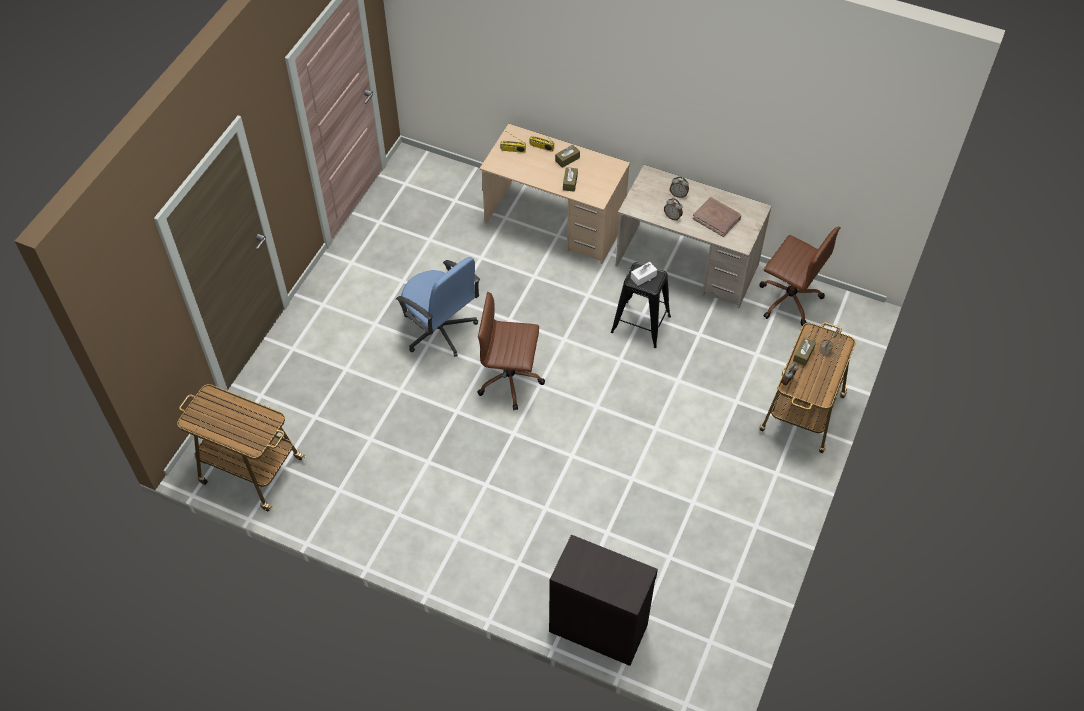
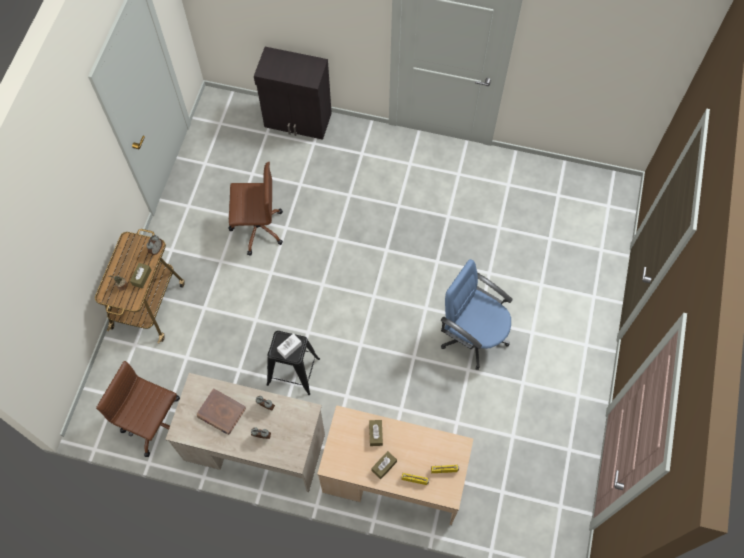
camera: 170 degrees right, 10 degrees up
(249, 469) = (582, 189): cart -> none
(511, 380) = (398, 297): brown office chair -> brown office chair (257, 228)

